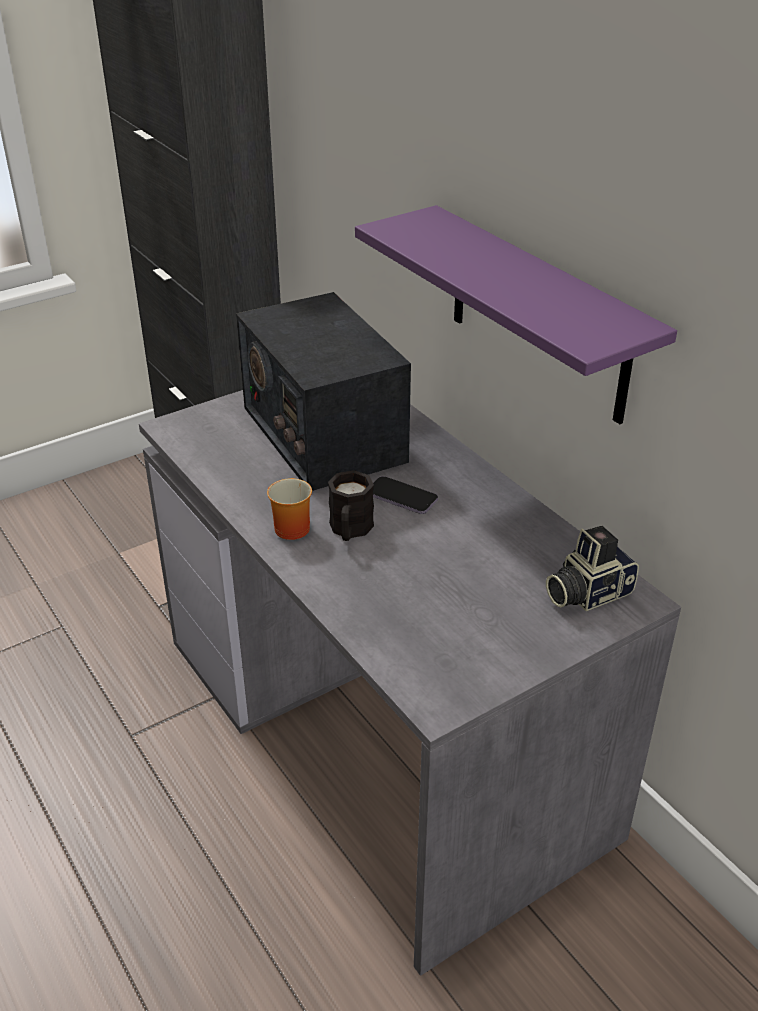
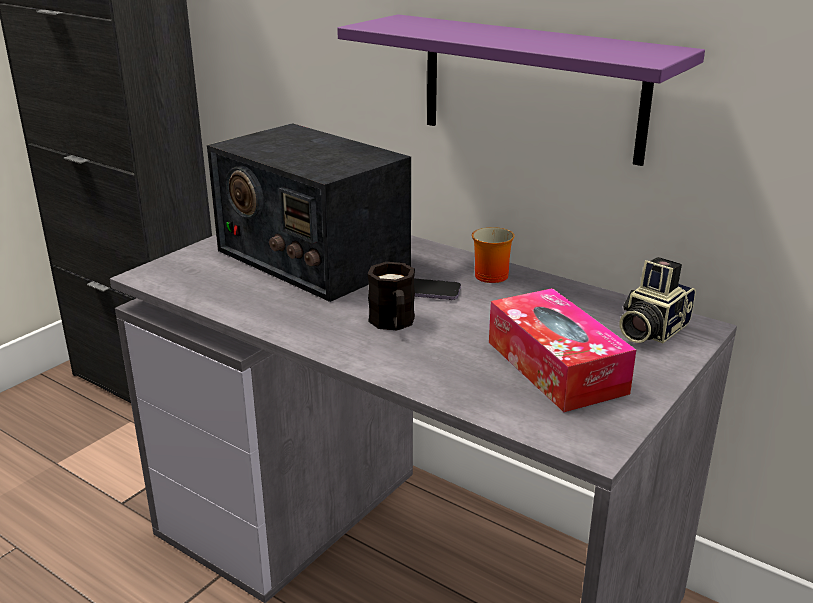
camera: 20 degrees left, 10 degrees down
(289, 526) = (330, 331): mug -> mug (487, 275)
(464, 613) = (555, 367): none -> tissue box

